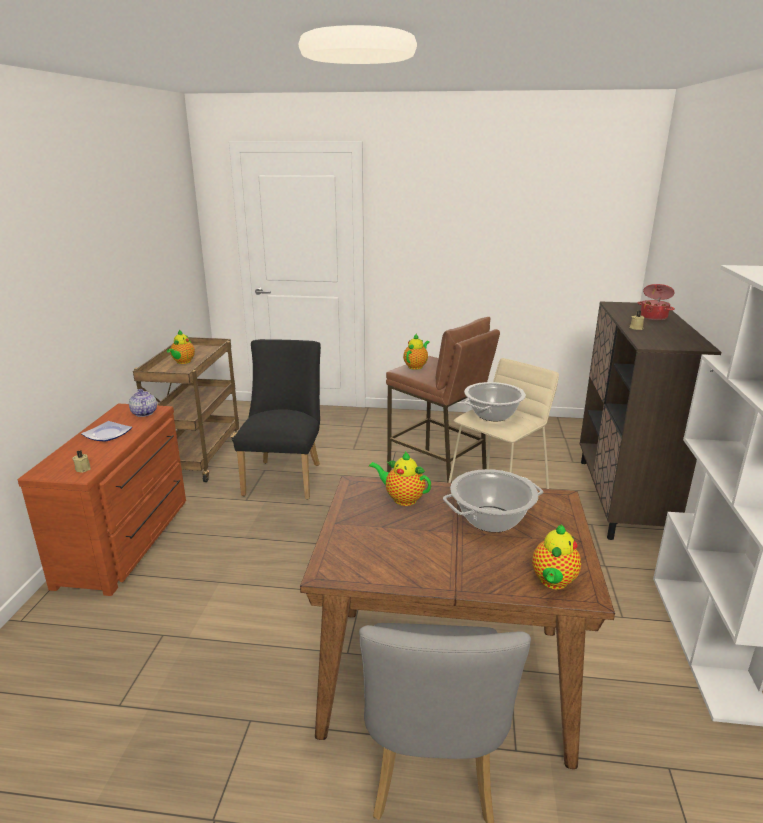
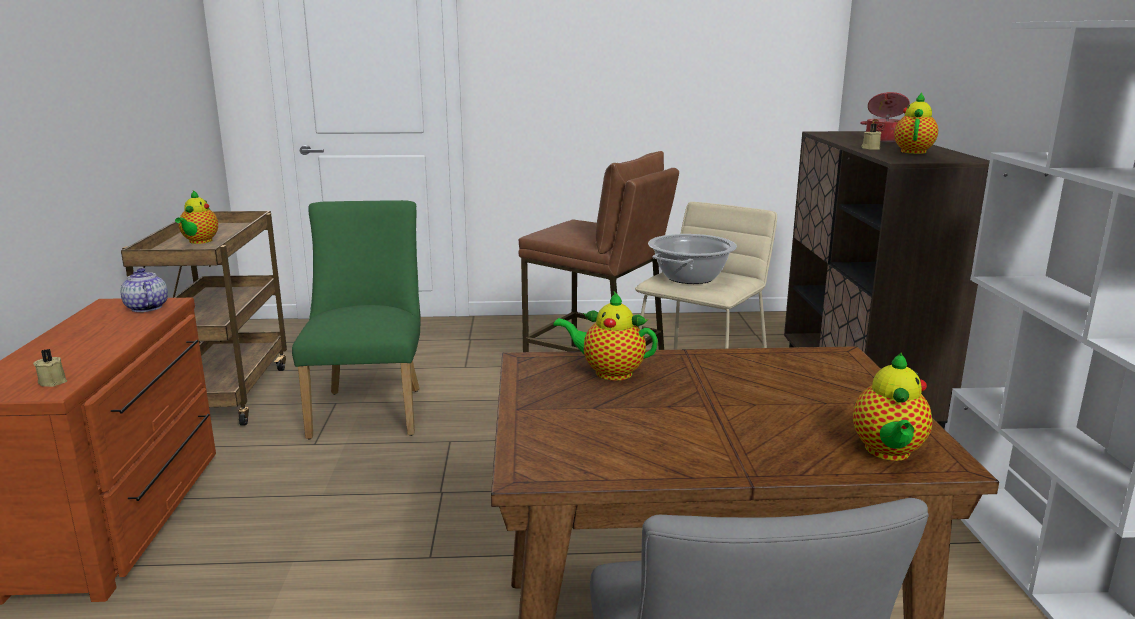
camera: 10 degrees left, 5 degrees down
(107, 434) = (88, 336): plate -> none
(285, 476) = (370, 408): black chair -> green chair
(416, 366) = (561, 229): teapot -> teapot (913, 151)
(491, 519) = (755, 386): cooking pot -> none

